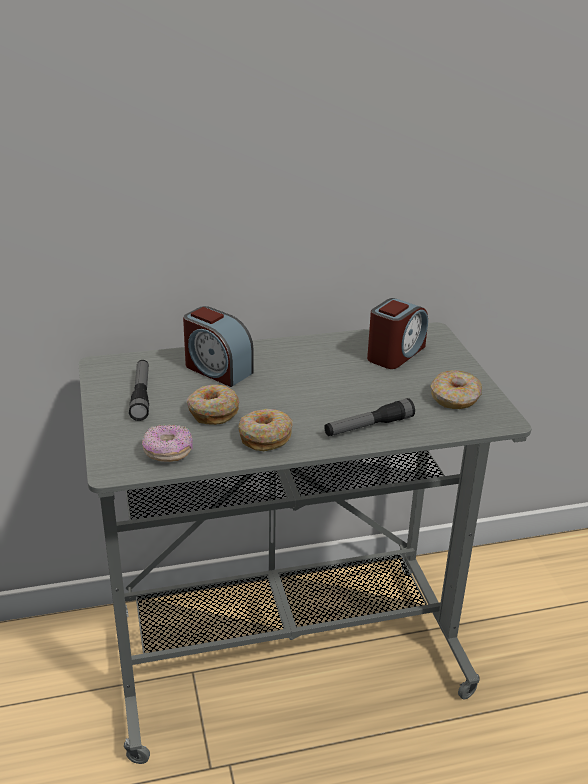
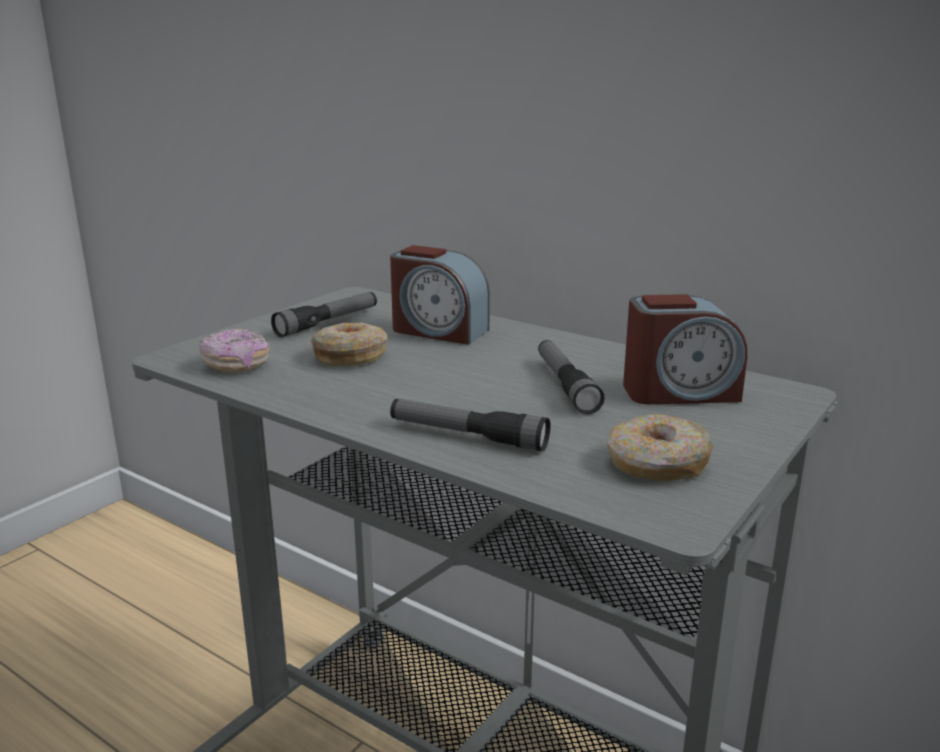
camera: 50 degrees right, 10 degrees down
(217, 369) = (438, 331): alarm clock -> alarm clock turned 60 degrees counterclockwise
(265, 437) = (341, 393): donut -> none
(347, 374) = (565, 385): none -> flashlight

